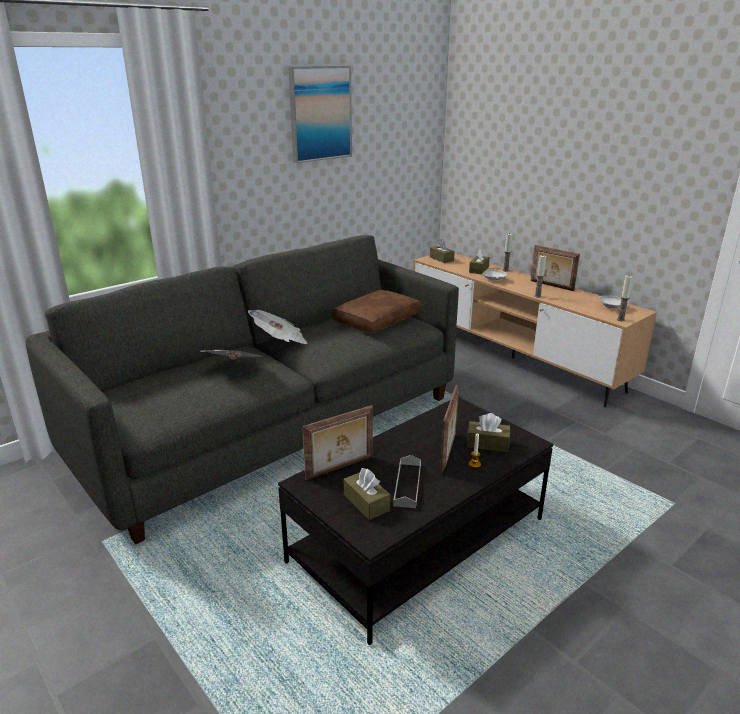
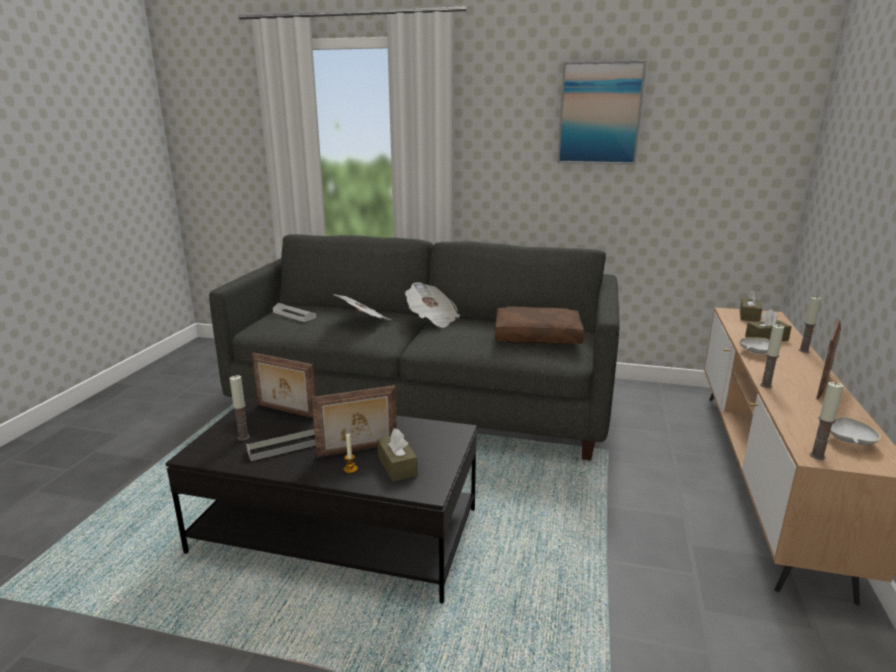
camera: 55 degrees right, 5 degrees down
(154, 395) = (294, 315): none -> white tray
(366, 502) = (243, 437): brown tissue box -> candle
(551, 286) = (823, 385): picture frame -> picture frame turned 150 degrees counterclockwise

